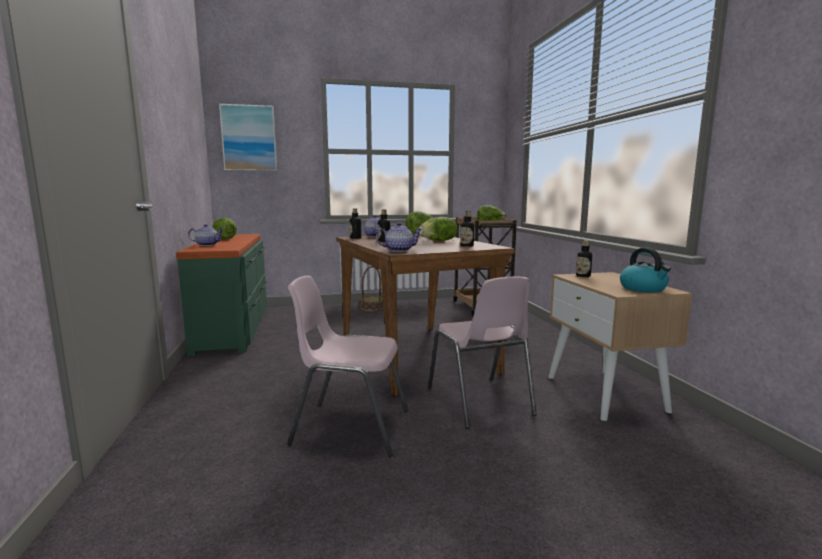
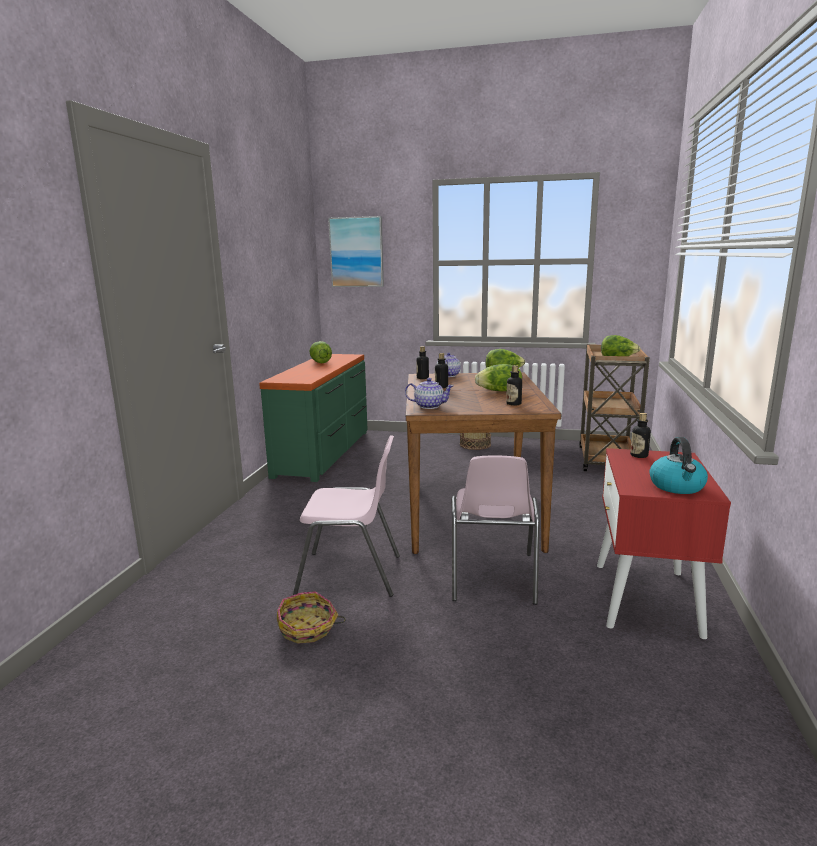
camera: 25 degrees right, 5 degrees up
(207, 245) = (294, 372): teapot -> none
(346, 490) = (308, 628): none -> basket
(350, 426) = (351, 575): pink chair -> pink chair turned 150 degrees clockwise
(605, 393) = (646, 598): beige nightstand -> red nightstand

